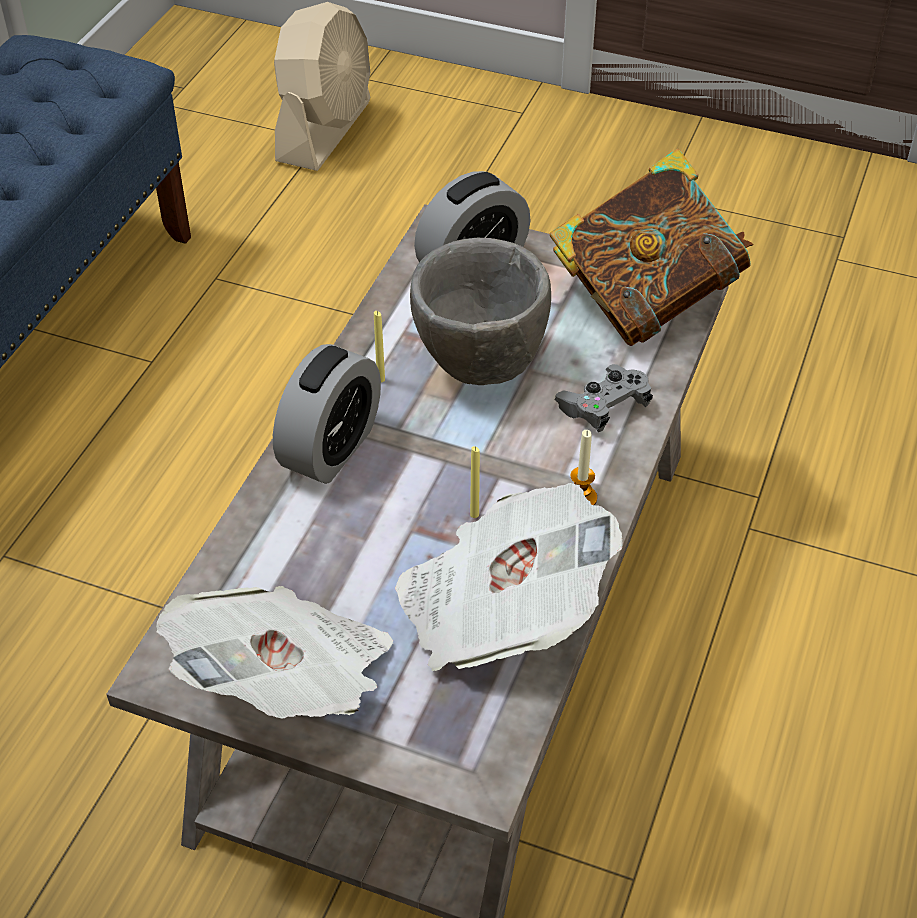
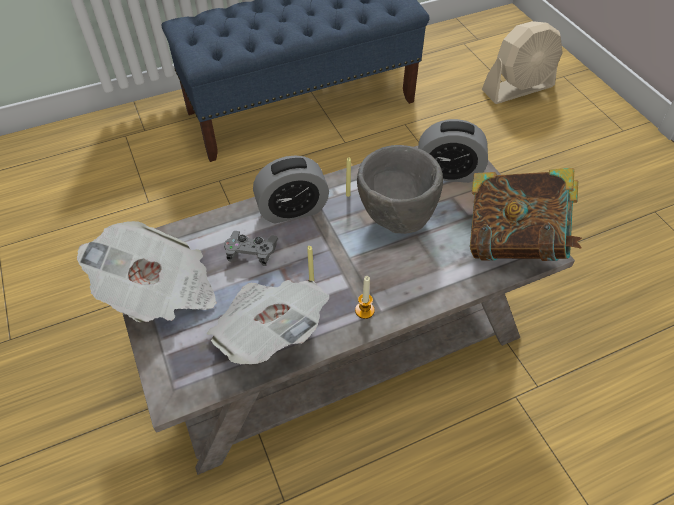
camera: 45 degrees right, 5 degrees up
(604, 407) = (428, 278): grey game controller -> grey game controller (252, 253)

